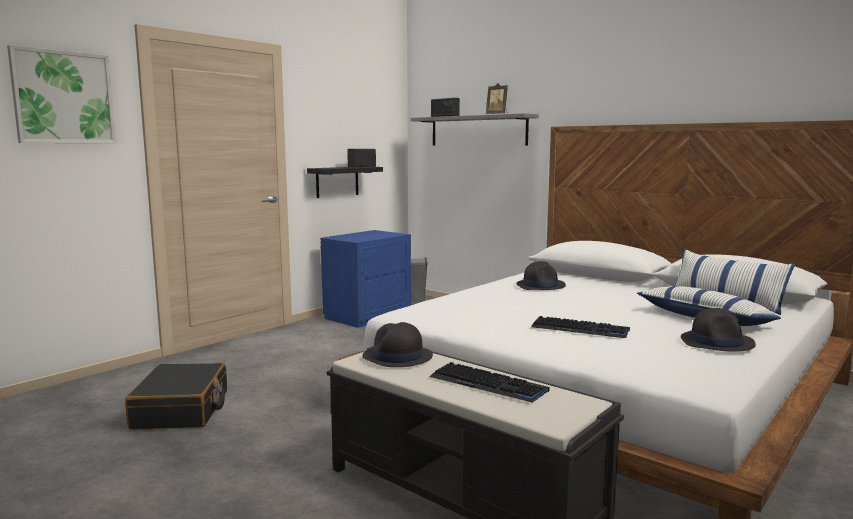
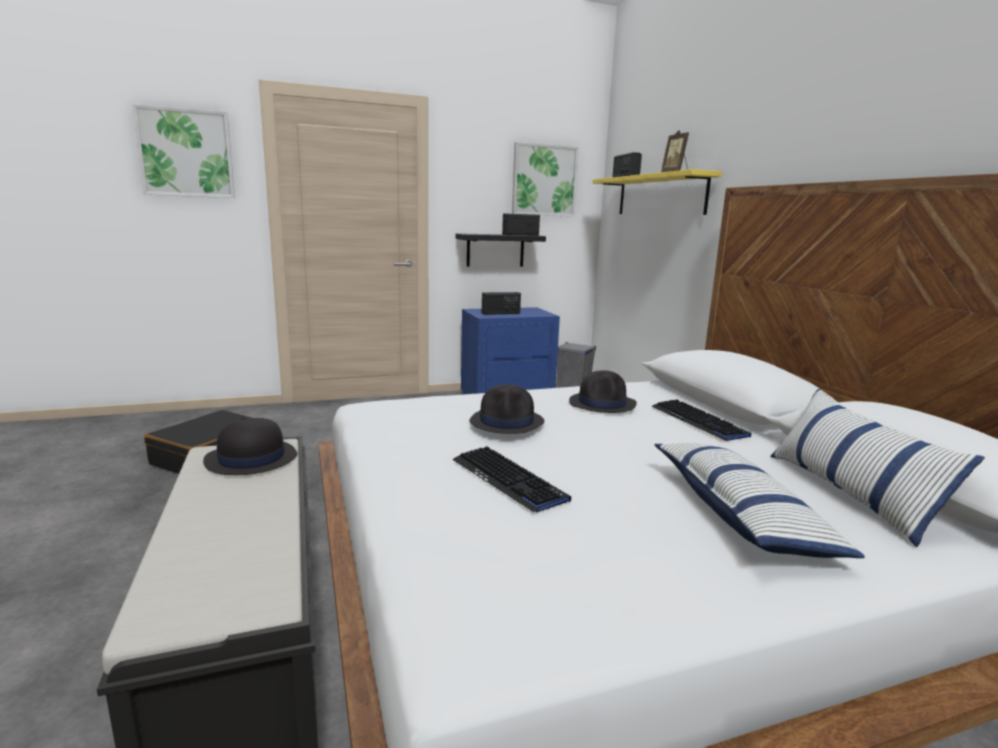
camera: 30 degrees right, 5 degrees up
(362, 237) = (500, 313): none -> radio
(368, 119) = (544, 180): none -> picture
(478, 131) = (660, 195): grey shelf -> yellow shelf
(488, 384) = (238, 528): keyboard -> keyboard (698, 421)
(717, 342) = (665, 567): black hat -> black hat (507, 422)

